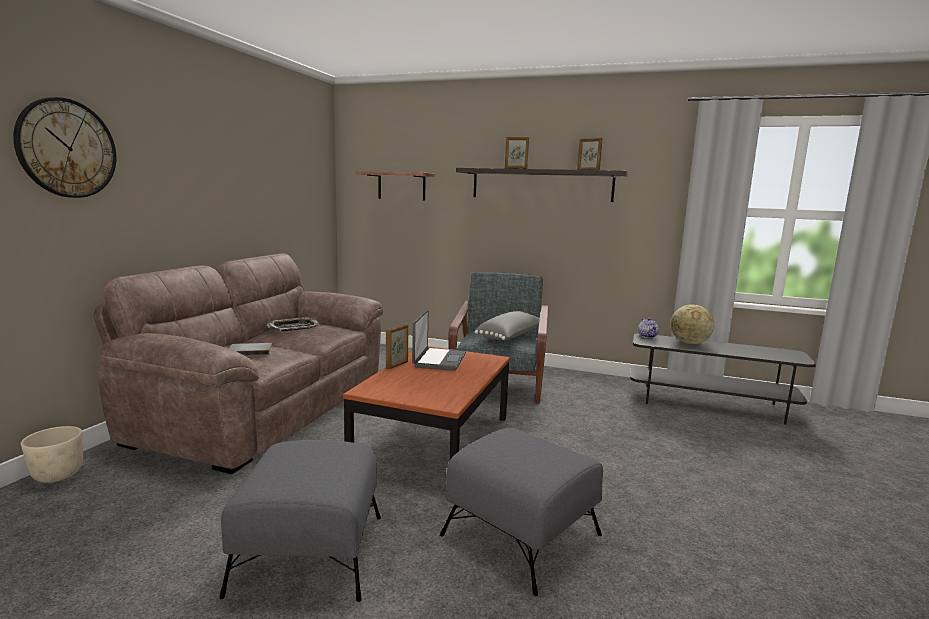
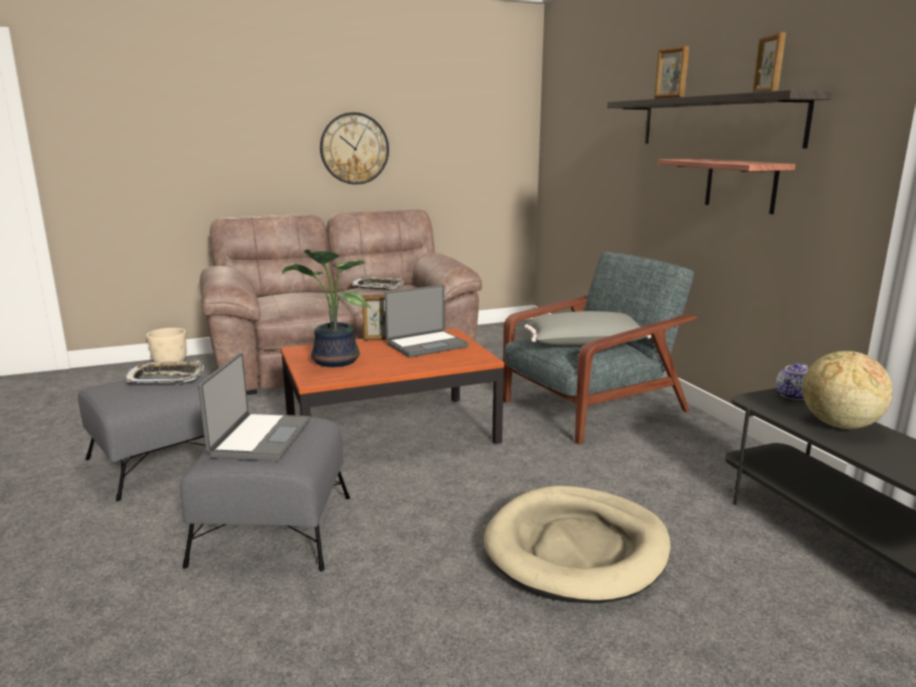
camera: 50 degrees right, 5 degrees up
(67, 148) = (196, 111): wall clock -> wall clock (354, 148)
(250, 351) = (298, 298): grey book -> none
(310, 453) = (166, 378): none -> tray
(401, 186) = (585, 130): shelf -> shelf (740, 185)
(417, 389) = (332, 361): none -> potted plant
(526, 454) = (259, 438): none -> laptop
(652, 452) = (577, 549): none -> beige dog bed

